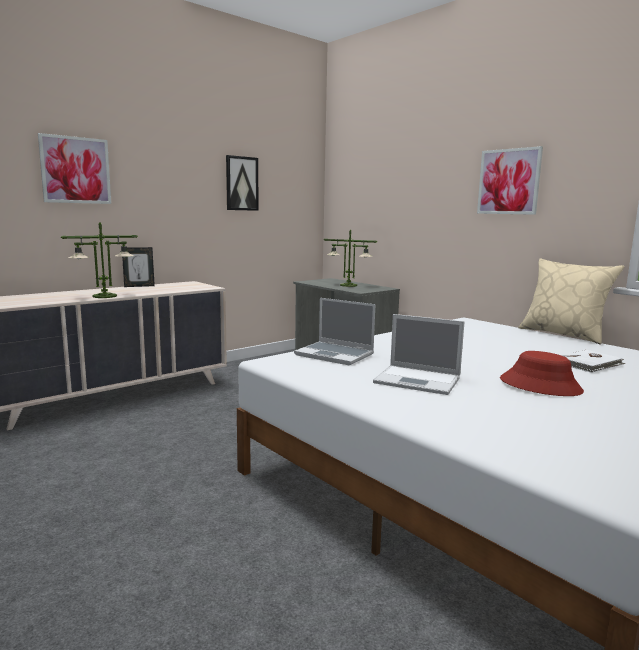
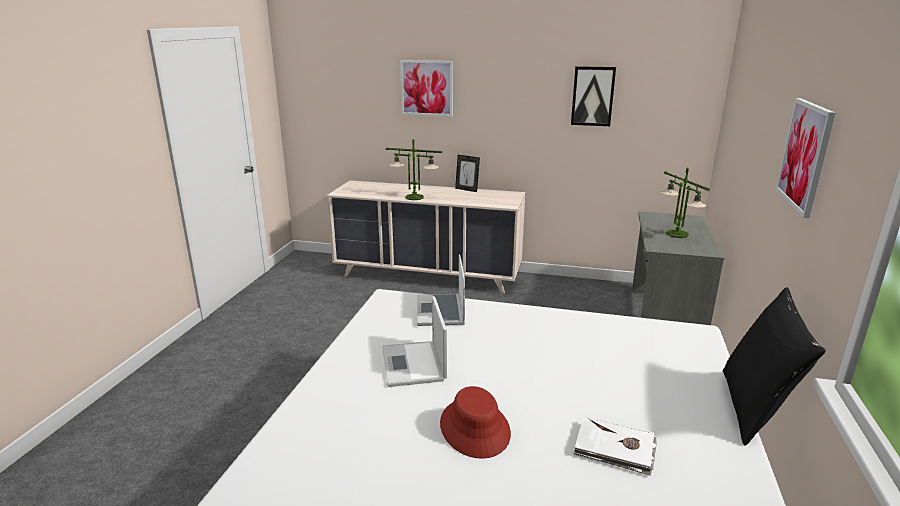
camera: 55 degrees right, 10 degrees up
(563, 334) = (755, 408): beige pillow -> black pillow

